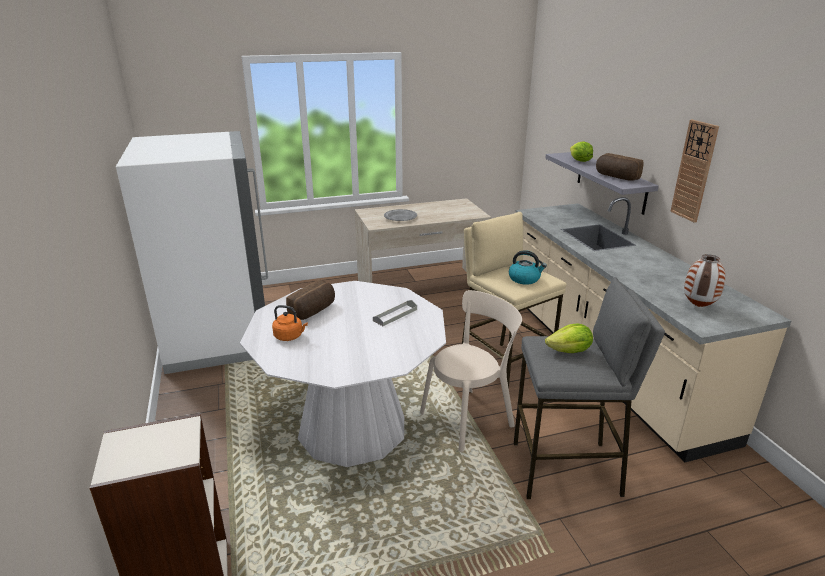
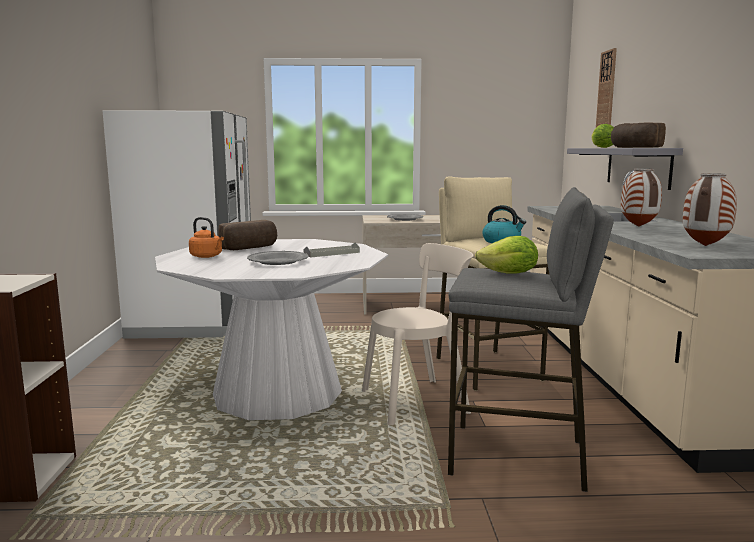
camera: 15 degrees right, 15 degrees down
(362, 340) = (278, 261): none -> grey plate
(631, 262) = (639, 226): none -> vase
(694, 171) = (717, 113): wall clock -> wall clock (606, 93)

